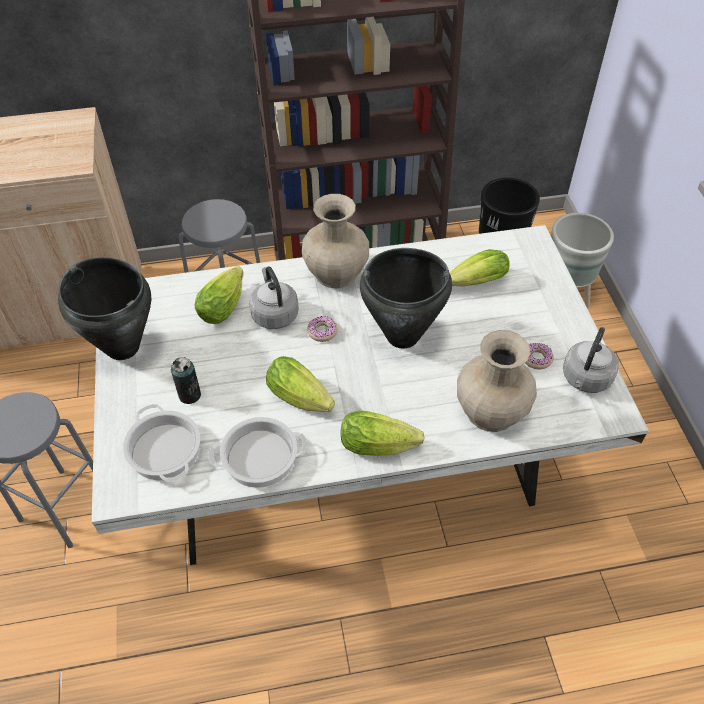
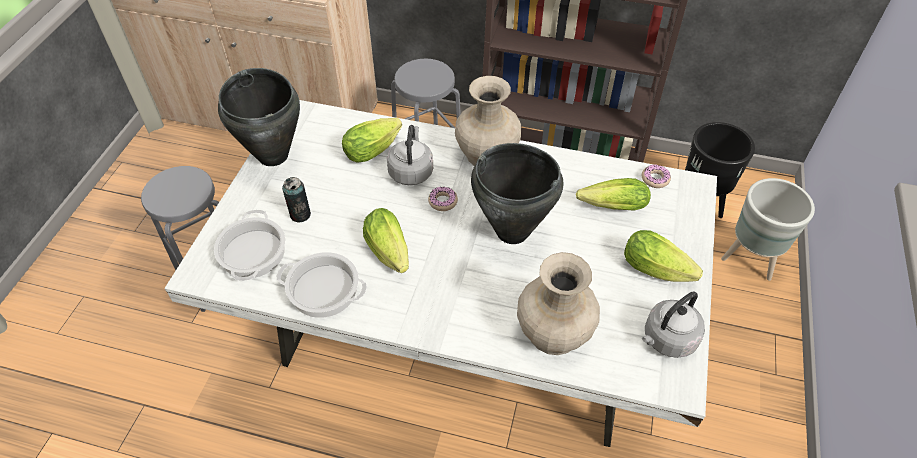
camera: 25 degrees right, 0 degrees up
(382, 445) = (433, 322): lettuce -> lettuce (659, 270)
(536, 359) = (629, 300): donut -> donut (655, 179)

